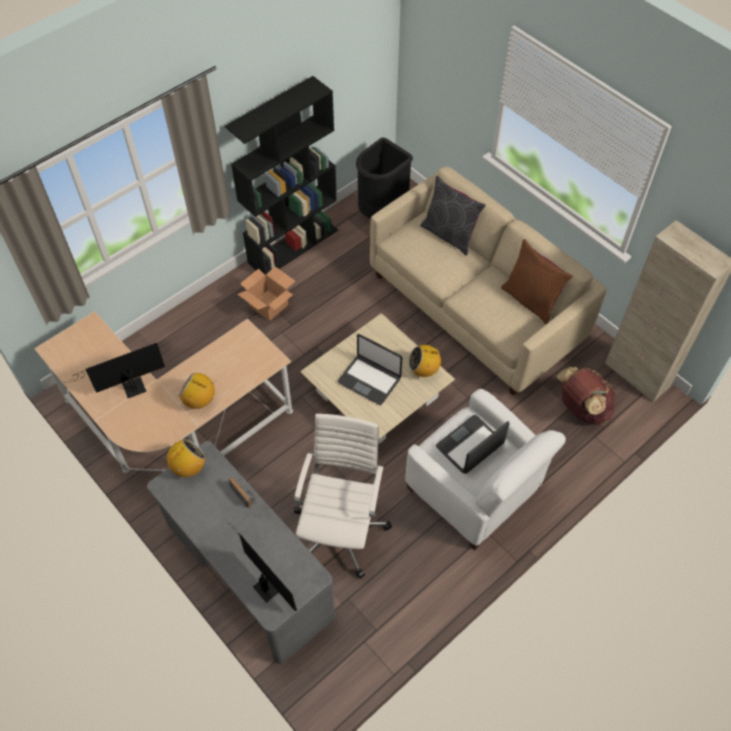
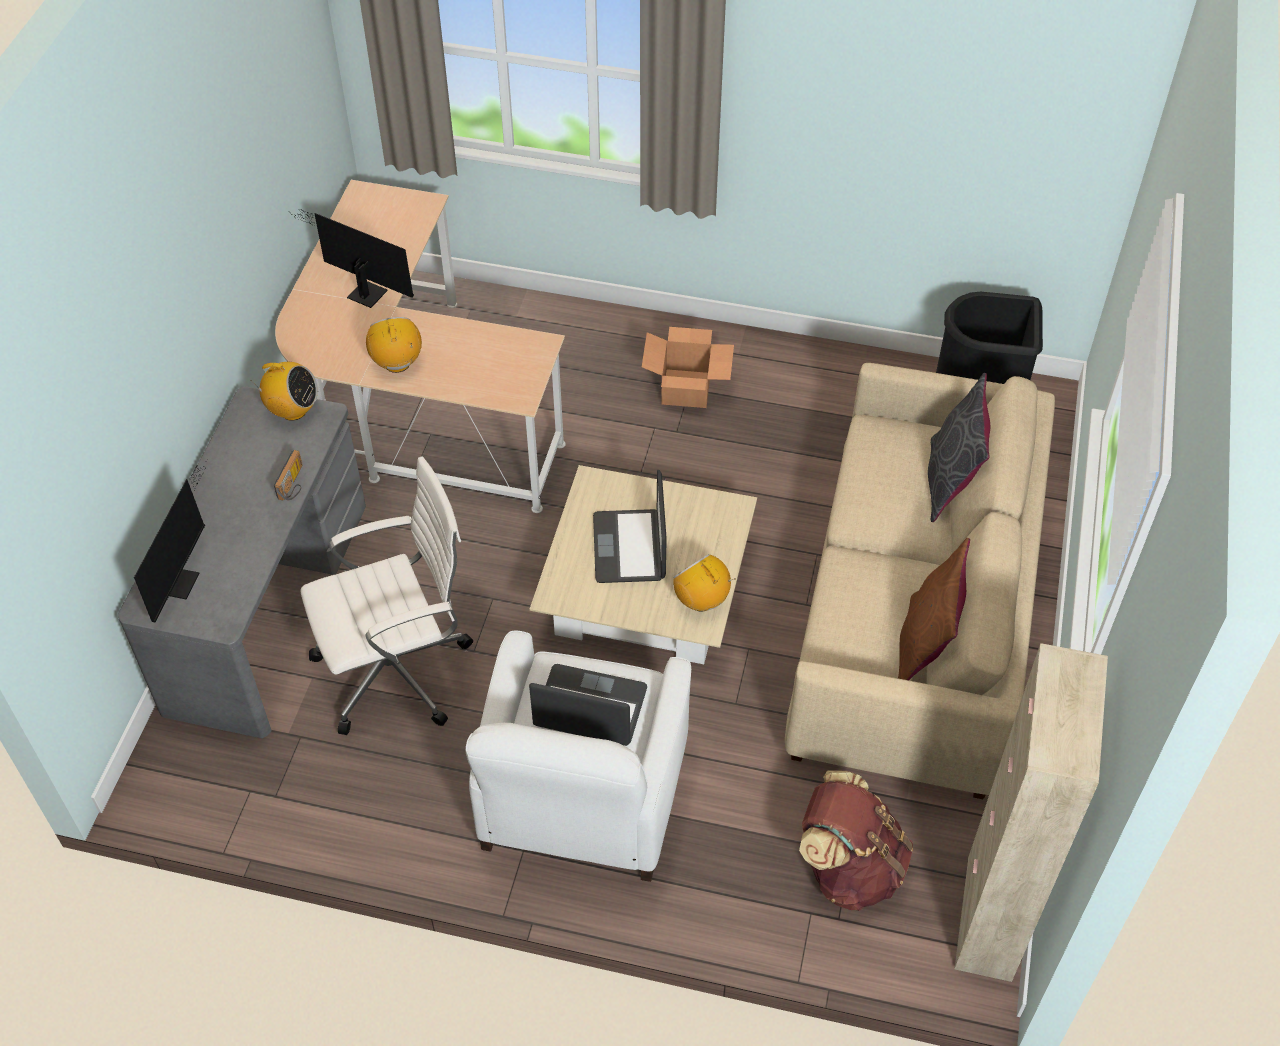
camera: 55 degrees right, 5 degrees down
(293, 246) = (811, 355): black bookcase -> none

